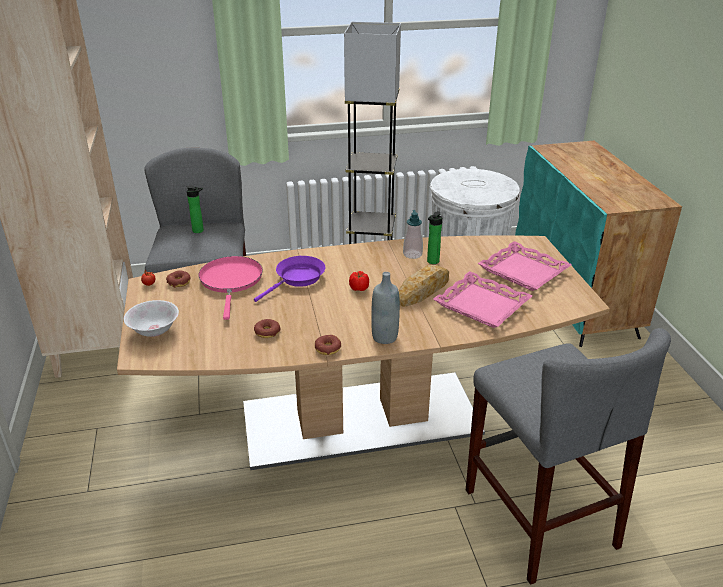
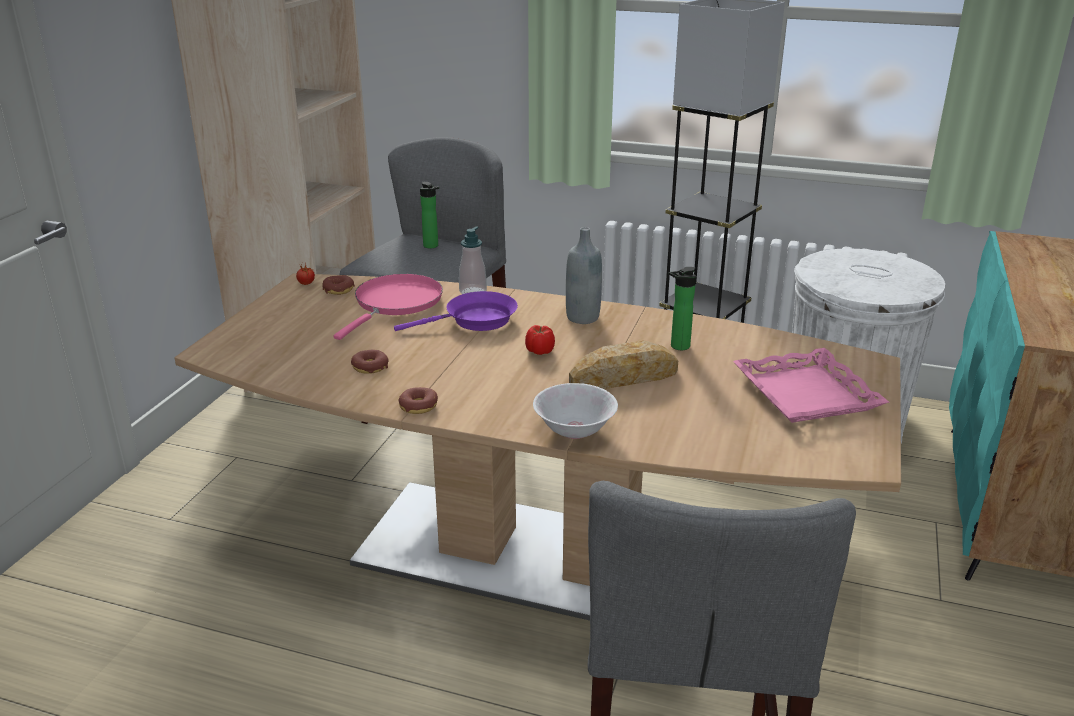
camera: 30 degrees right, 5 degrees down
(154, 331) = (255, 330): white bowl -> white bowl (575, 430)
(384, 337) = (505, 415): grey bottle -> grey bottle (582, 317)
(412, 254) = (660, 331): soap dispenser -> soap dispenser (473, 291)
(482, 305) = (689, 418): pink tray -> none

